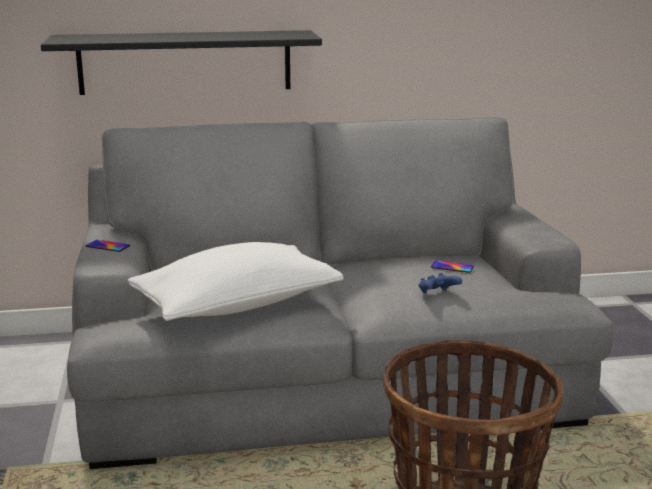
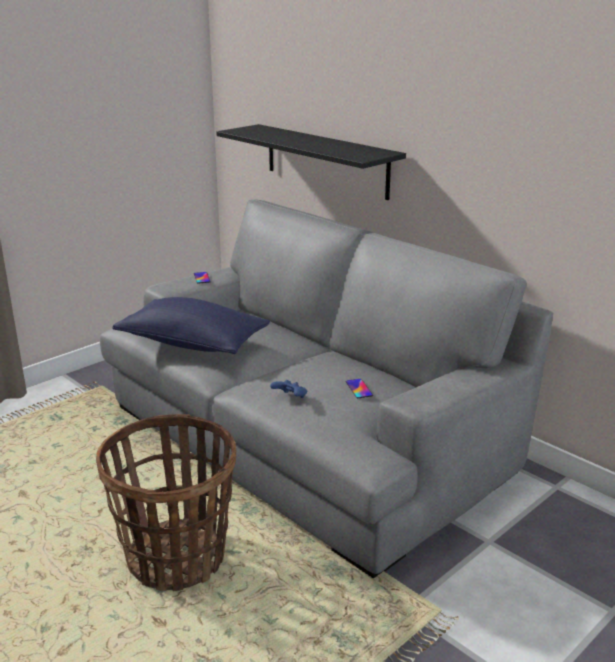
camera: 55 degrees right, 5 degrees up
(237, 305) = (193, 343): white pillow -> blue pillow

